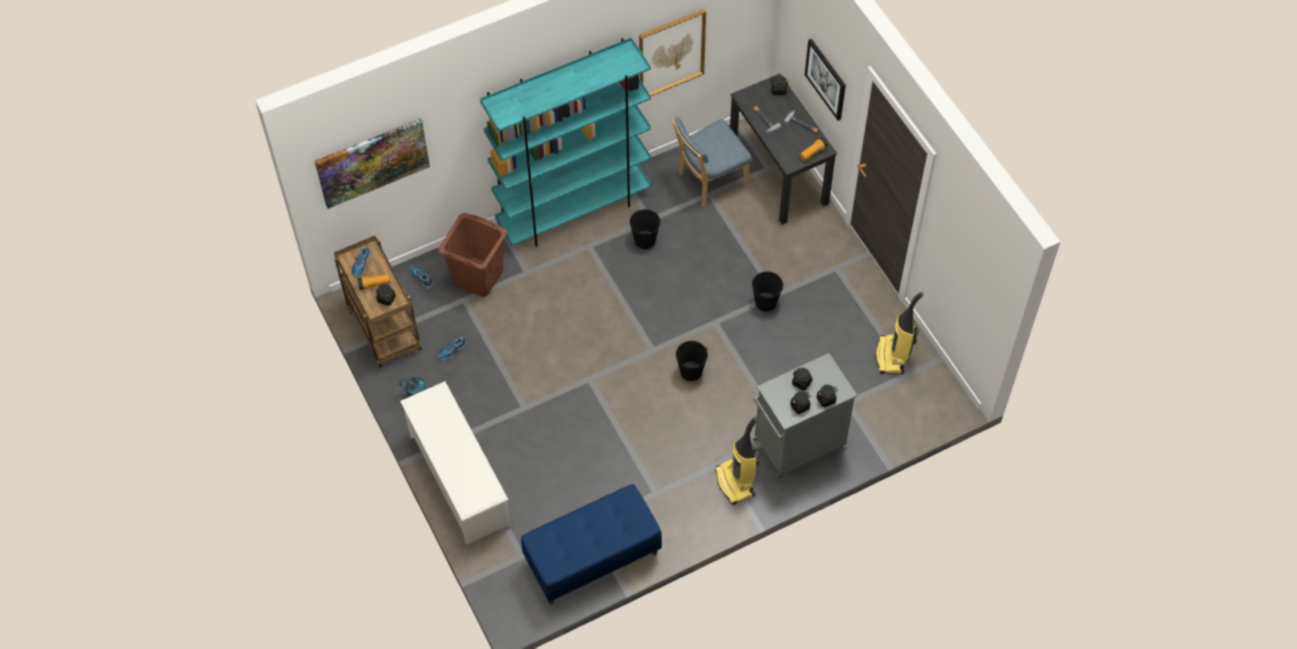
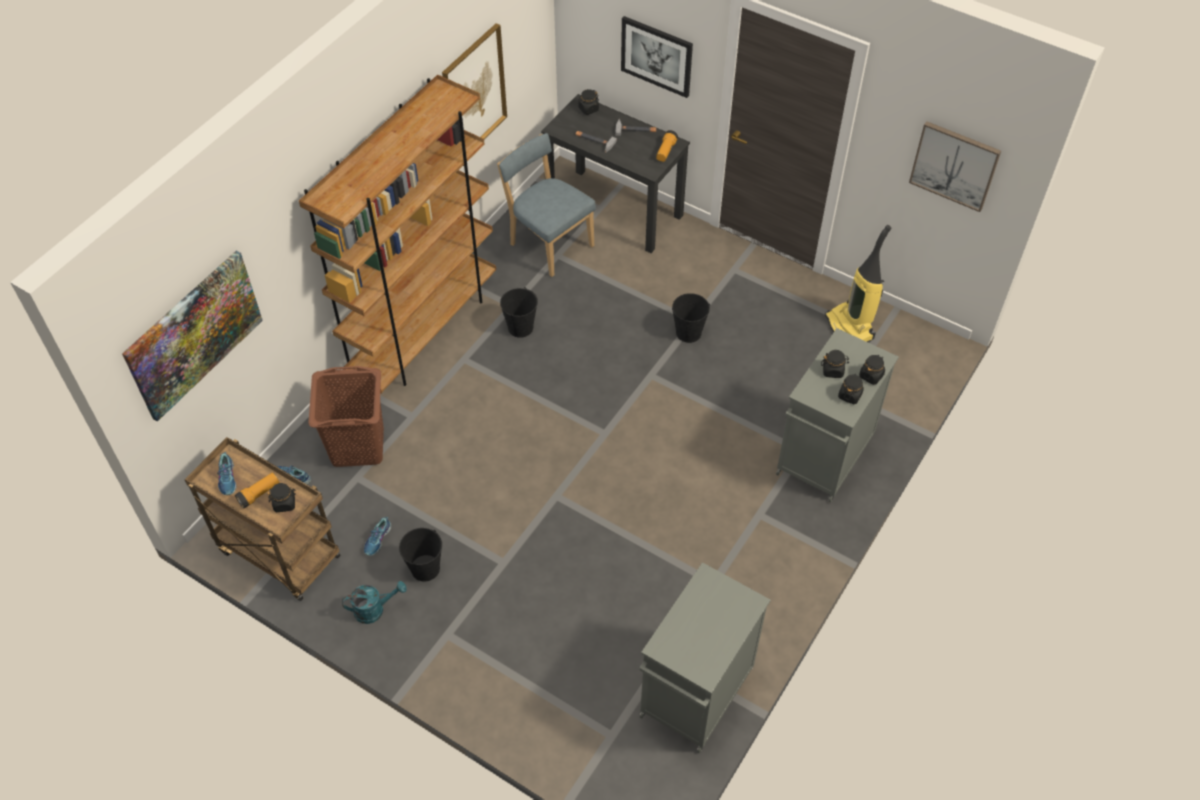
camera: 30 degrees left, 5 degrees down
(459, 479) = (479, 684): white shoe rack -> none
(574, 211) = (424, 331): turquoise bookcase -> brown bookcase
(592, 558) = (695, 694): blue bench -> grey cabinet
(691, 371) = (661, 436): black bucket -> black bucket (425, 568)
(709, 181) = (549, 243): blue chair -> blue chair turned 105 degrees clockwise
(736, 483) = (790, 528): vacuum cleaner -> none
(974, 272) = (954, 165): none -> picture

